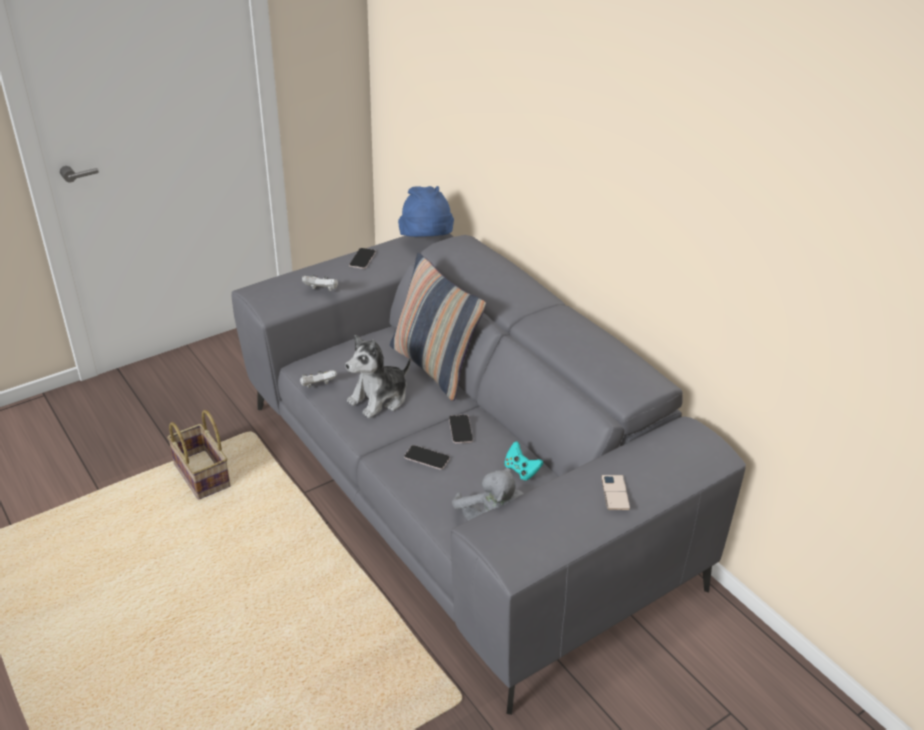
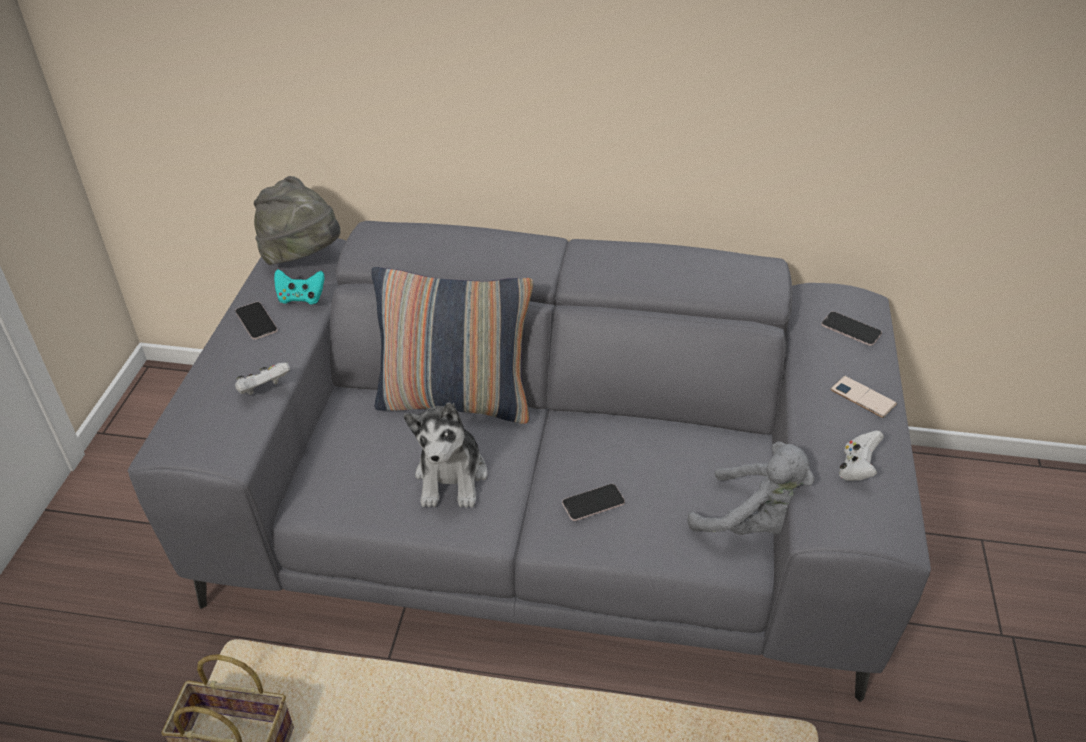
camera: 45 degrees left, 5 degrees up
(318, 386) = (361, 514): white game controller -> white game controller (856, 468)
(426, 242) = (303, 258): blue hat -> grey hat
(460, 429) = (579, 447): phone -> phone (851, 329)
(521, 470) = (690, 446): turquoise game controller -> turquoise game controller (301, 298)

